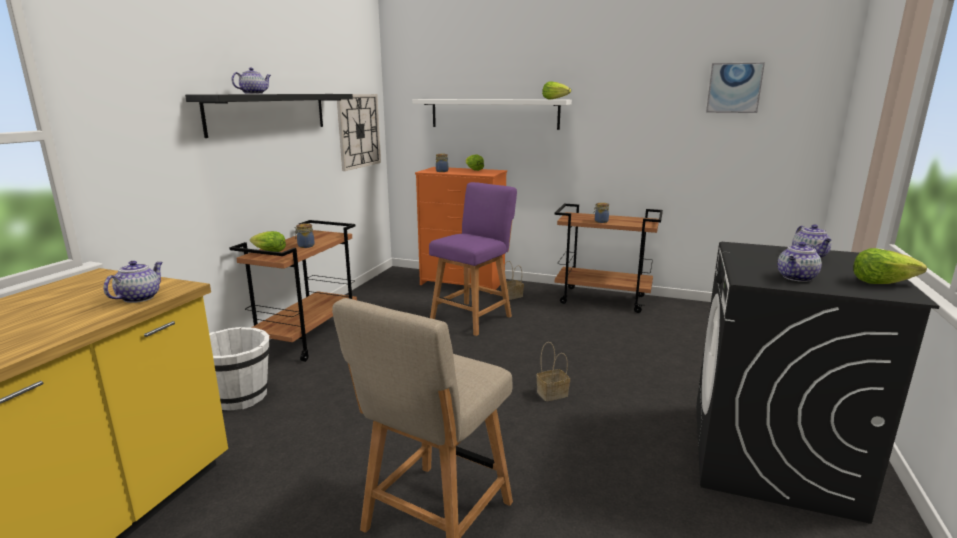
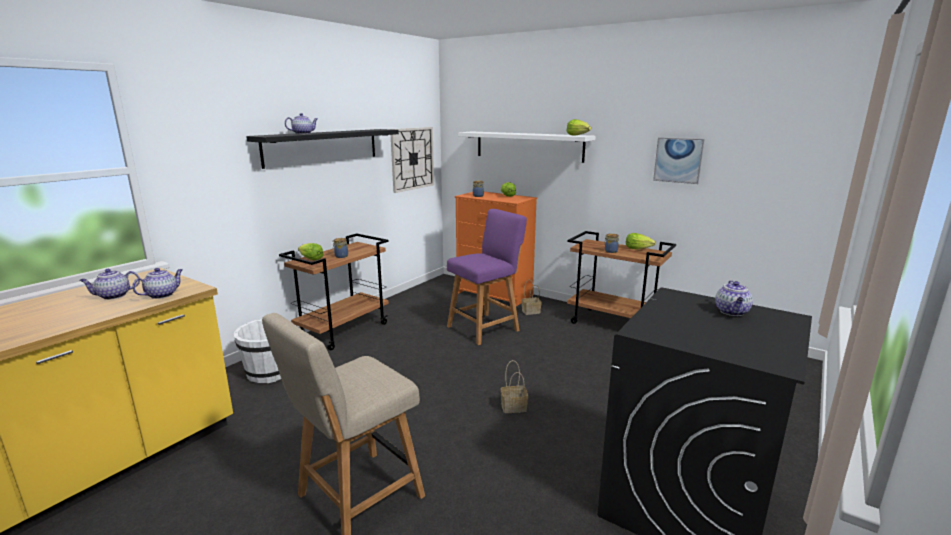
camera: 15 degrees right, 0 degrees up
(734, 88) = (751, 129): picture -> picture (678, 160)
(796, 278) = (688, 334): teapot -> teapot (113, 296)
(881, 282) = (773, 348): lettuce -> lettuce (638, 248)

